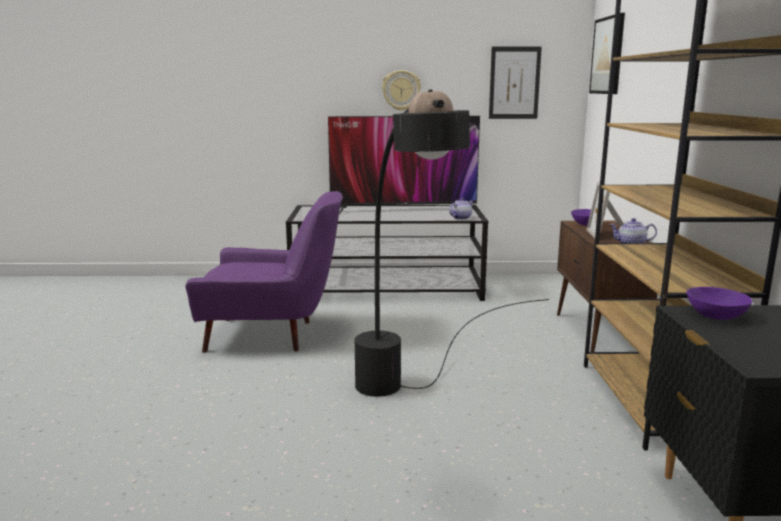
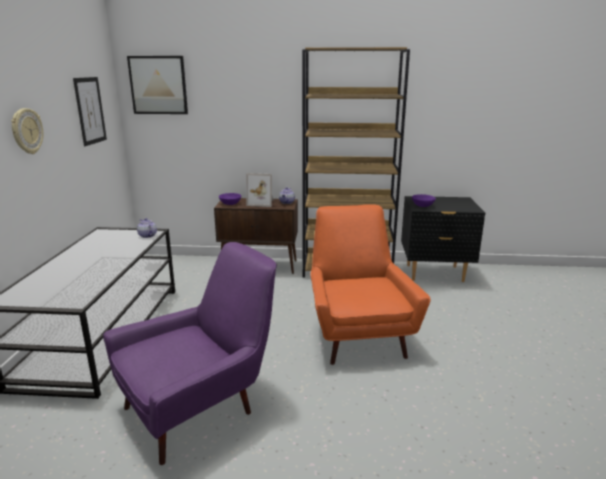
camera: 85 degrees left, 5 degrees up
(271, 335) = (200, 406): purple armchair -> purple armchair turned 45 degrees clockwise
(403, 210) = (87, 253): television -> none
(418, 409) = (357, 333): black floor lamp -> orange armchair

